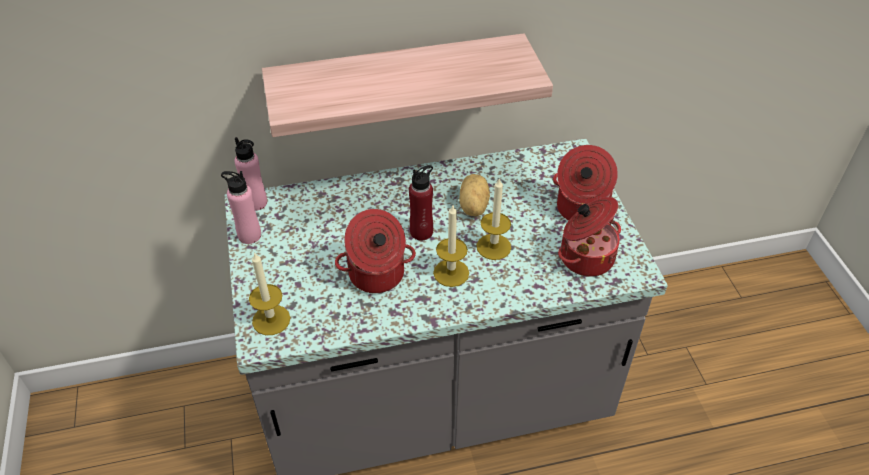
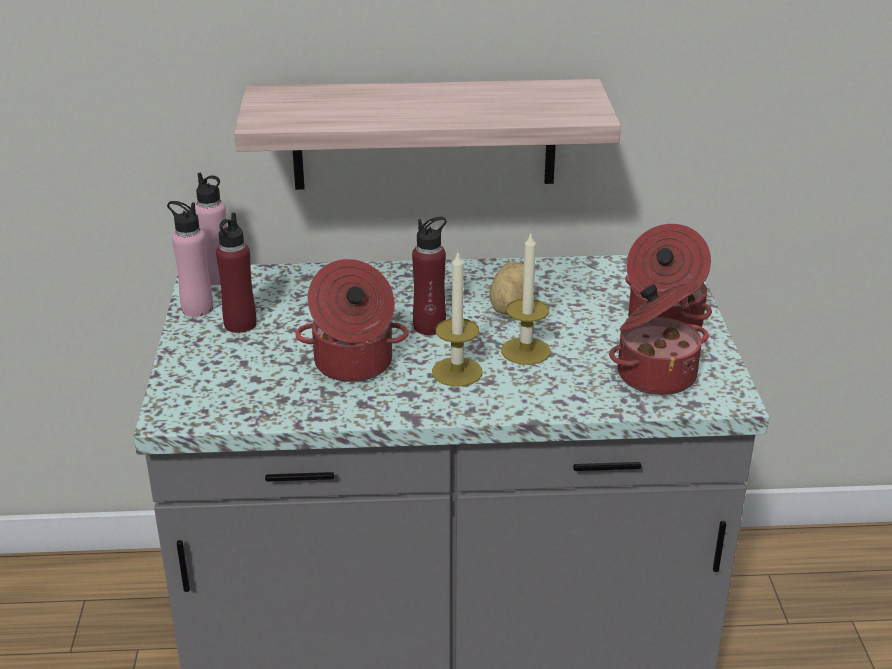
camera: 10 degrees right, 15 degrees down
(271, 320) = (195, 394): candle -> none
(285, 247) = (240, 324): none -> red bottle

